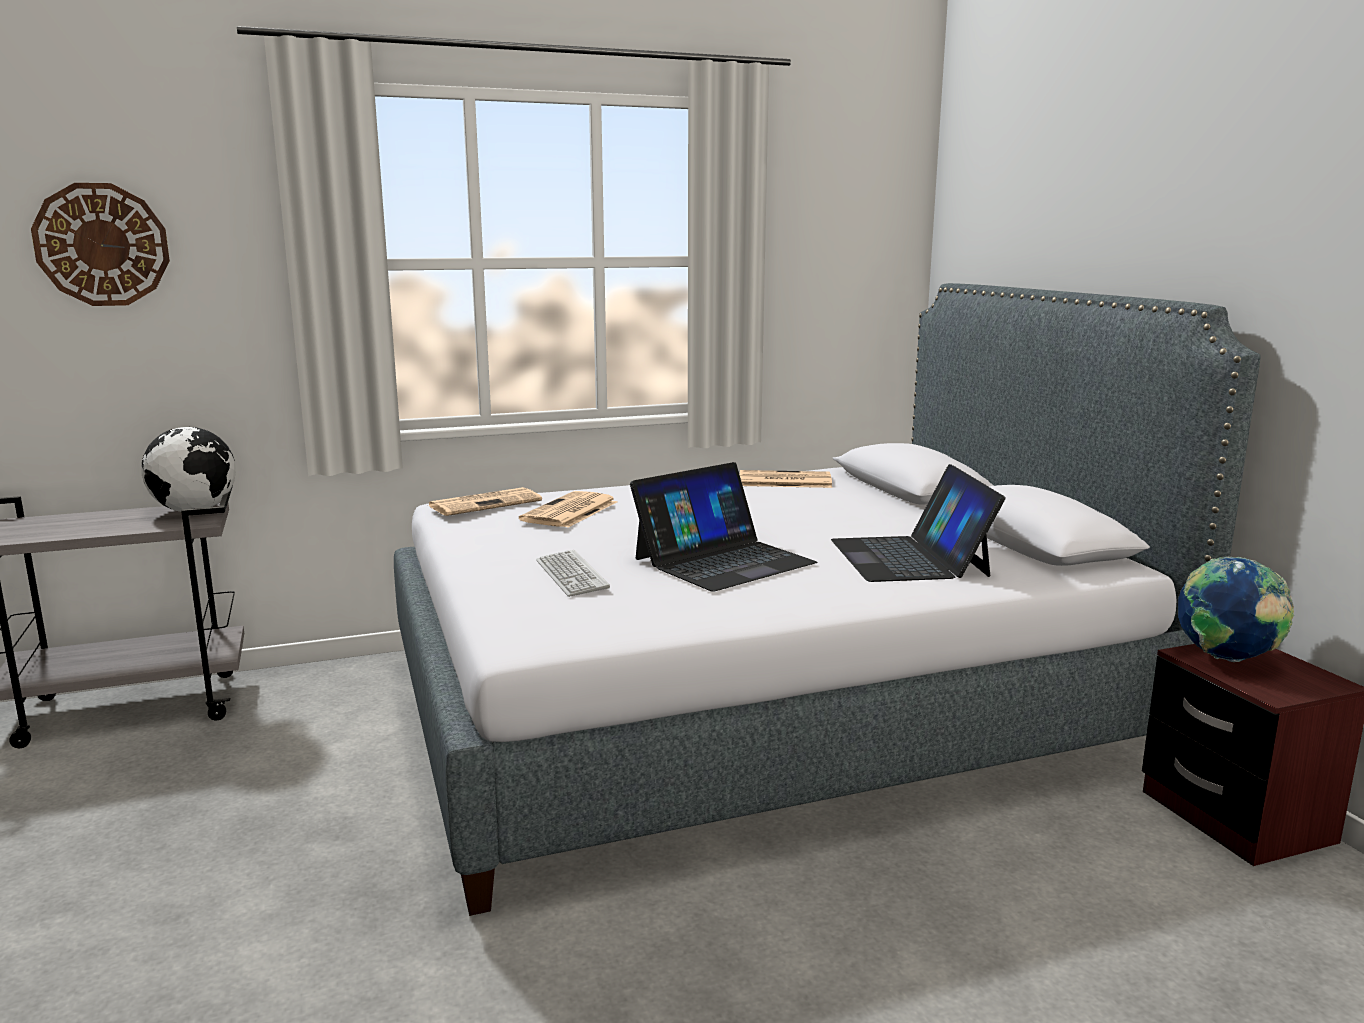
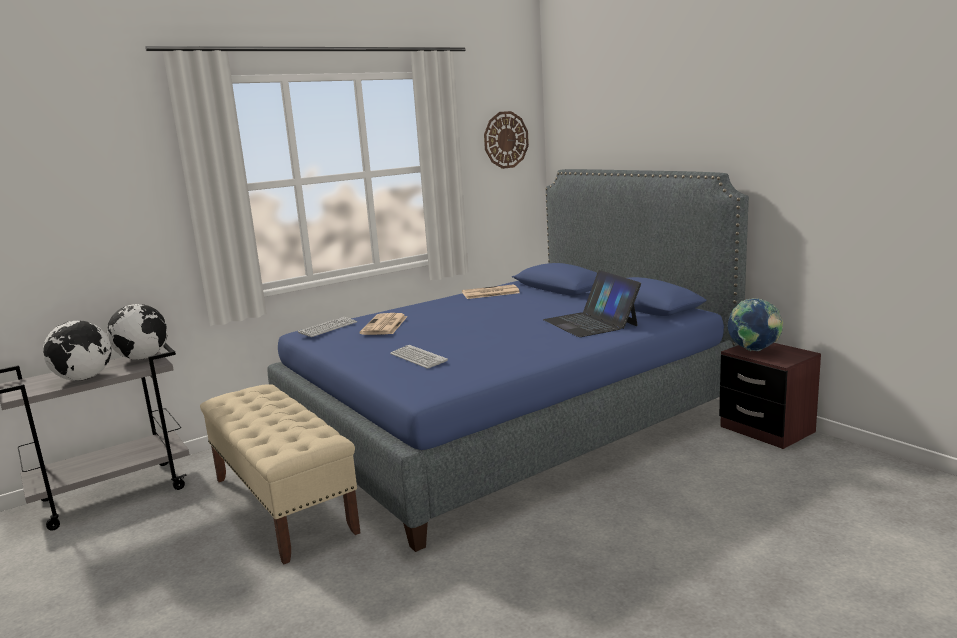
camera: 15 degrees left, 0 degrees up
(89, 530) = (84, 379): none -> globe
(102, 245) = (62, 191): wall clock -> wall clock (506, 140)
(334, 778) = (283, 505): none -> beige bench
(486, 503) = (328, 328): newspaper -> keyboard
(723, 561) = (495, 338): laptop -> none
(761, 707) = (508, 422): grey bed -> blue bed

